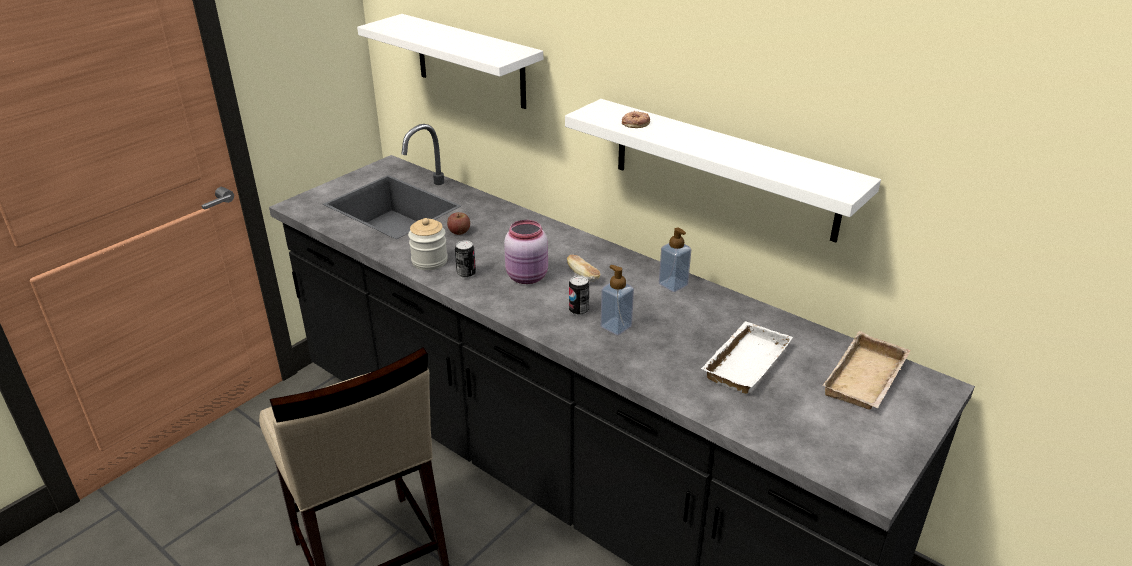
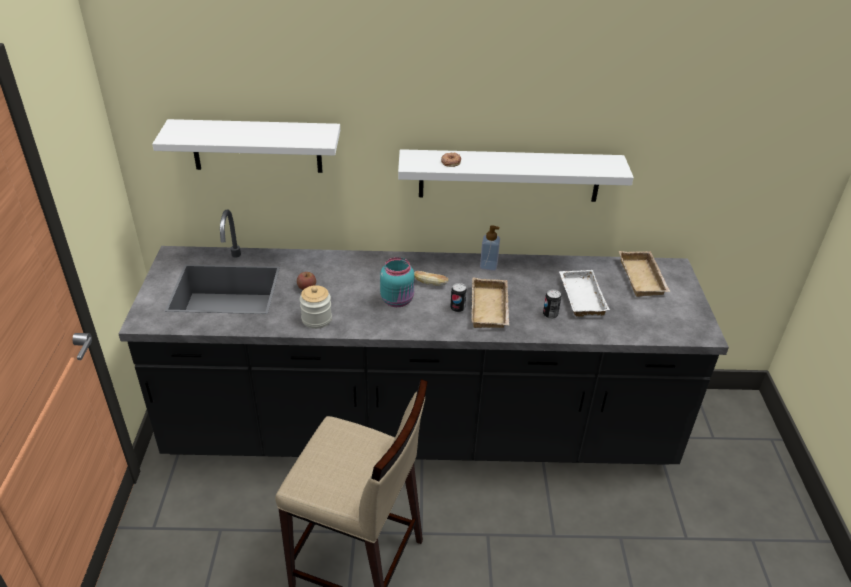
camera: 40 degrees left, 5 degrees up
(466, 274) = (354, 316): can -> can (550, 315)
(528, 277) = (398, 300): pink jar -> turquoise jar
(616, 326) = (491, 308): soap dispenser -> beige tray

